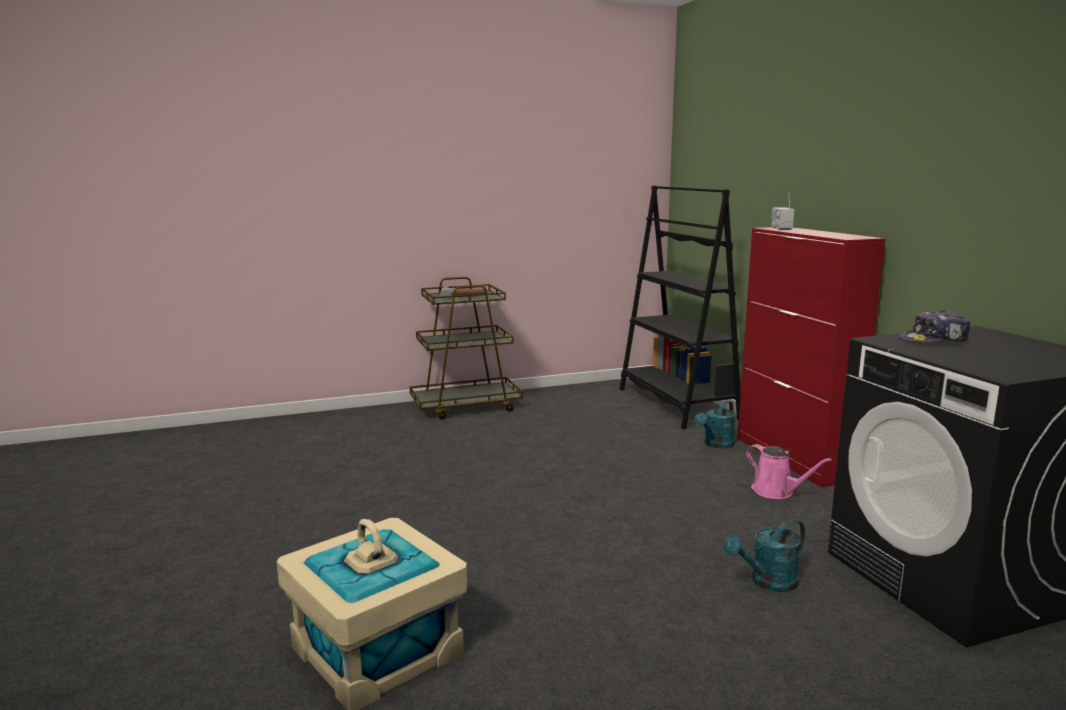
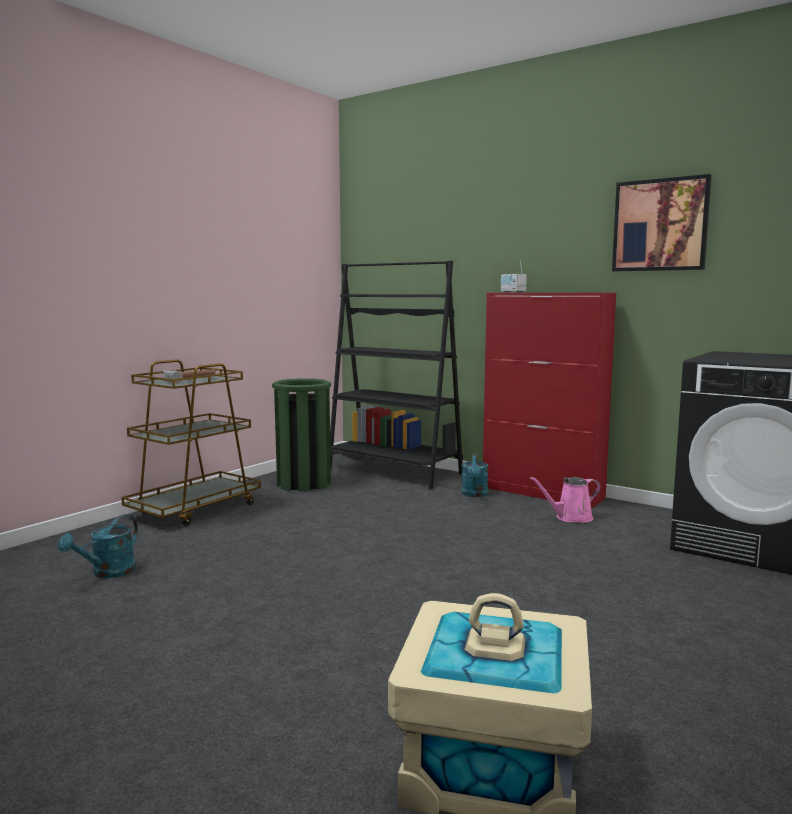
camera: 35 degrees left, 5 degrees down
(578, 401) = (304, 483): none -> green trash can
(767, 582) = (672, 581): turquoise watering can -> turquoise watering can (108, 573)
(776, 491) = (570, 518): pink watering can -> pink watering can turned 150 degrees clockwise
(934, 340) = (729, 357): cap -> none
(938, 157) = (660, 225): none -> picture

